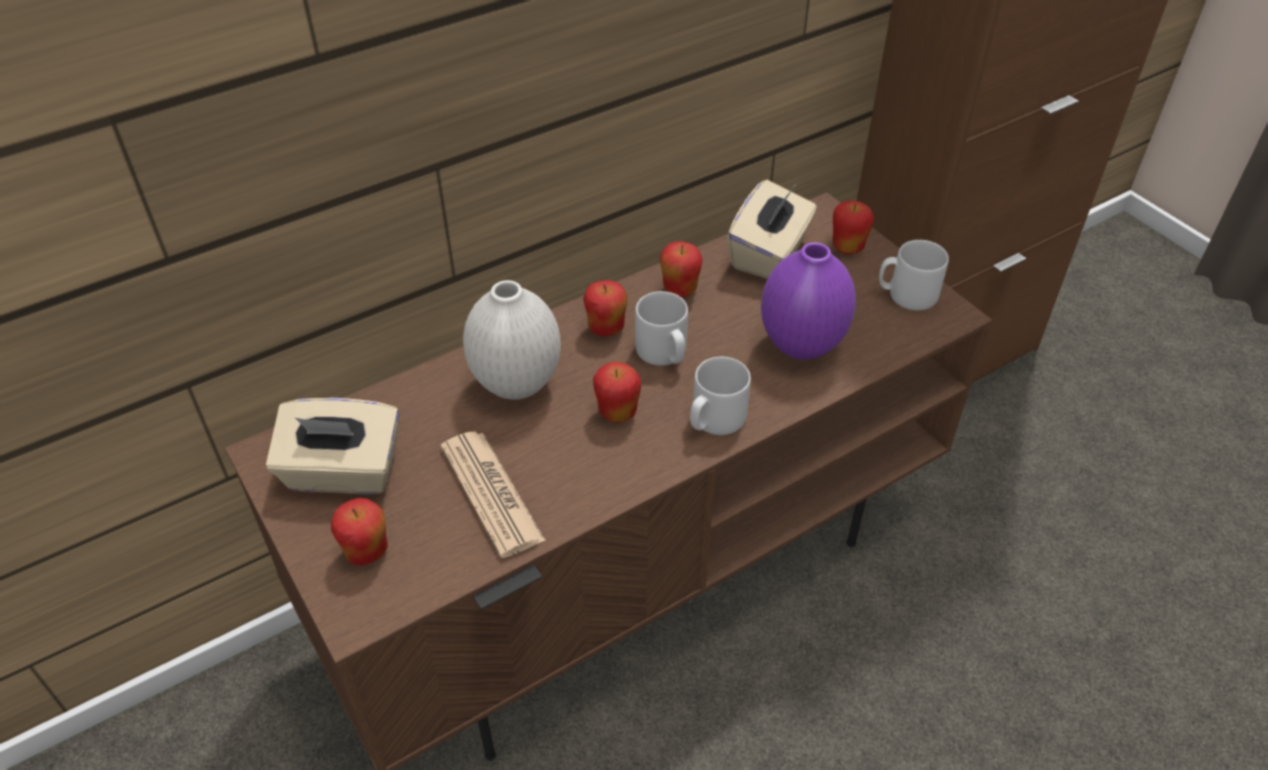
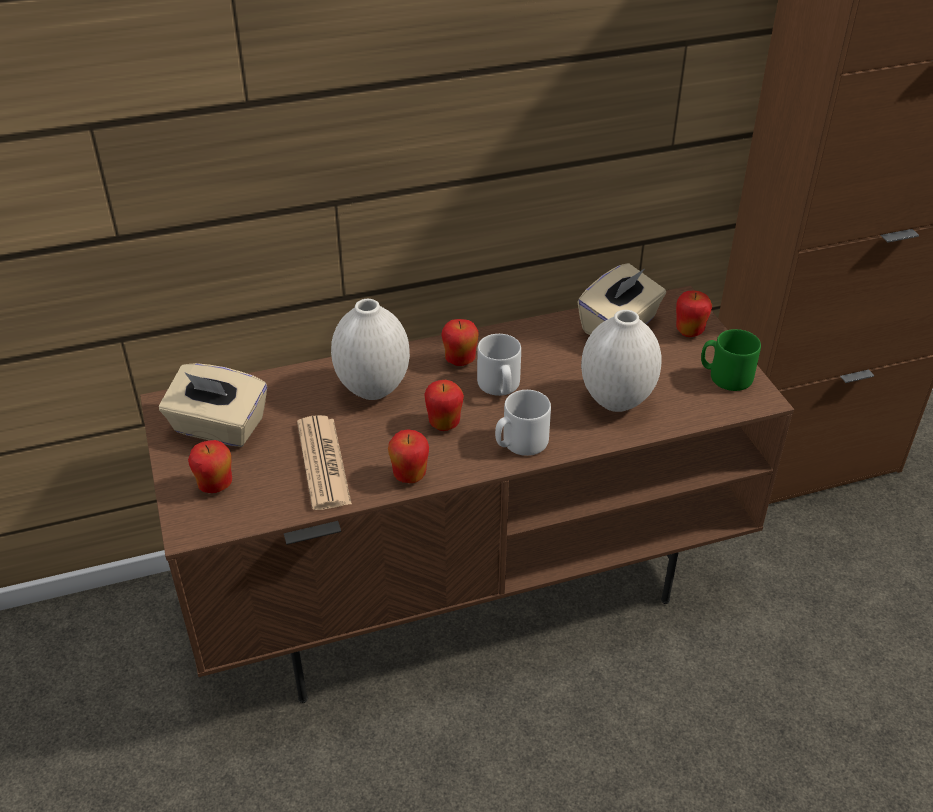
camera: 15 degrees right, 5 degrees down
(680, 290) = (532, 341): apple -> apple (409, 475)
(800, 346) = (615, 401): purple vase -> white vase
(906, 295) = (725, 377): grey mug -> green mug

